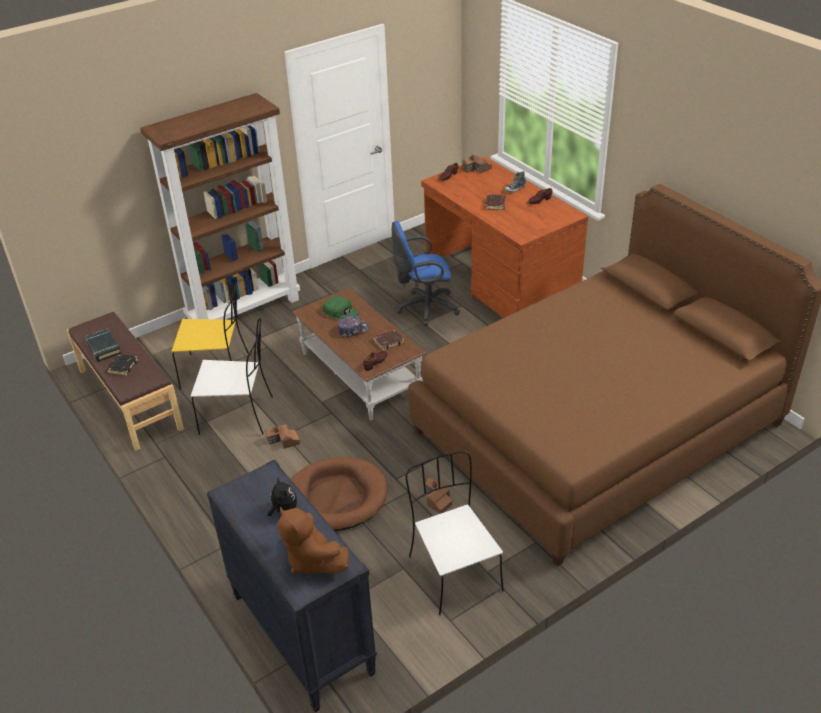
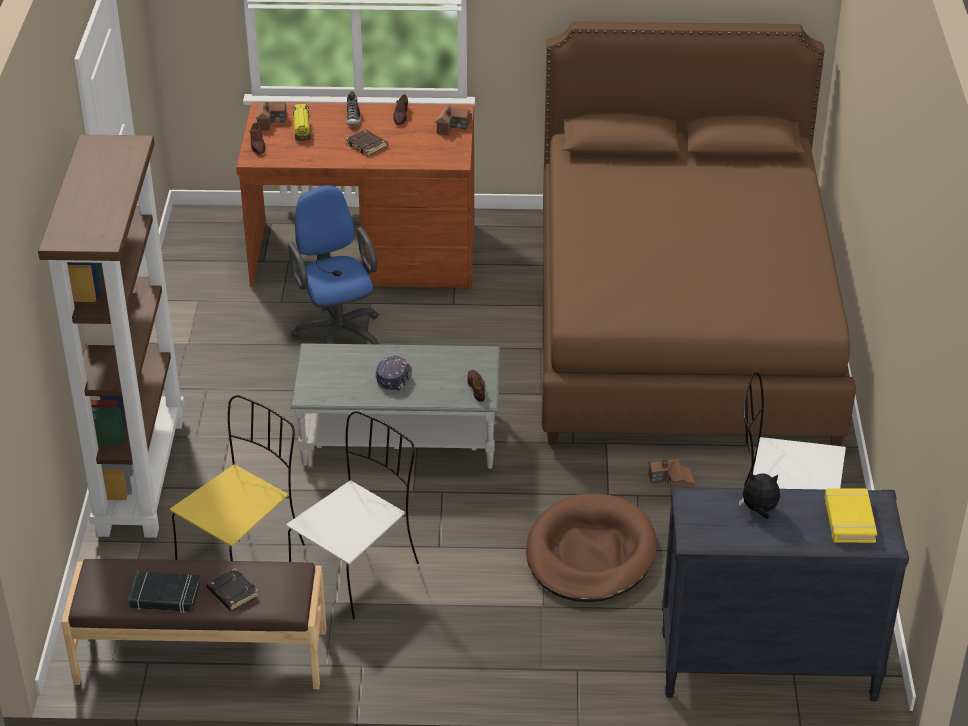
camera: 55 degrees left, 0 degrees up
(283, 441) = (448, 552): toy house -> toy house (453, 126)
(312, 560) = (849, 520): brown plush toy -> yellow book
(341, 312) = (346, 370): green cap -> none
(360, 374) = (399, 438): brown coffee table -> grey coffee table
(388, 341) = (448, 361): brown book -> none
(424, 308) = (338, 331): blue office chair -> blue office chair turned 135 degrees clockwise
(483, 179) = (302, 127): none -> toy truck

